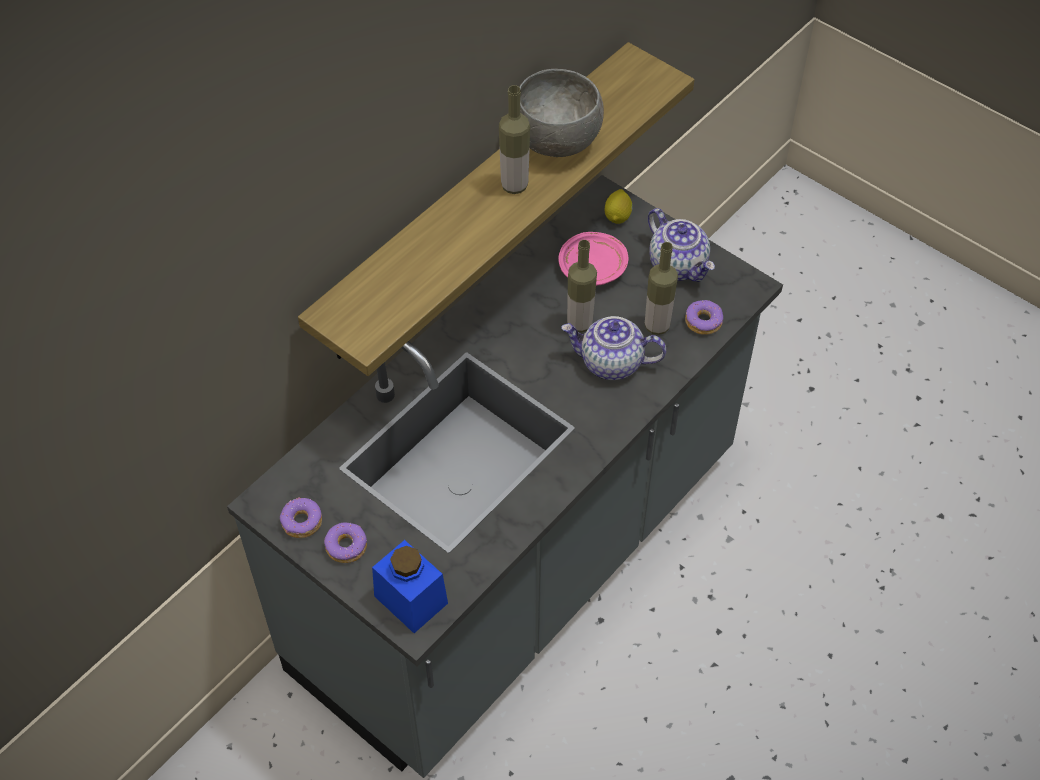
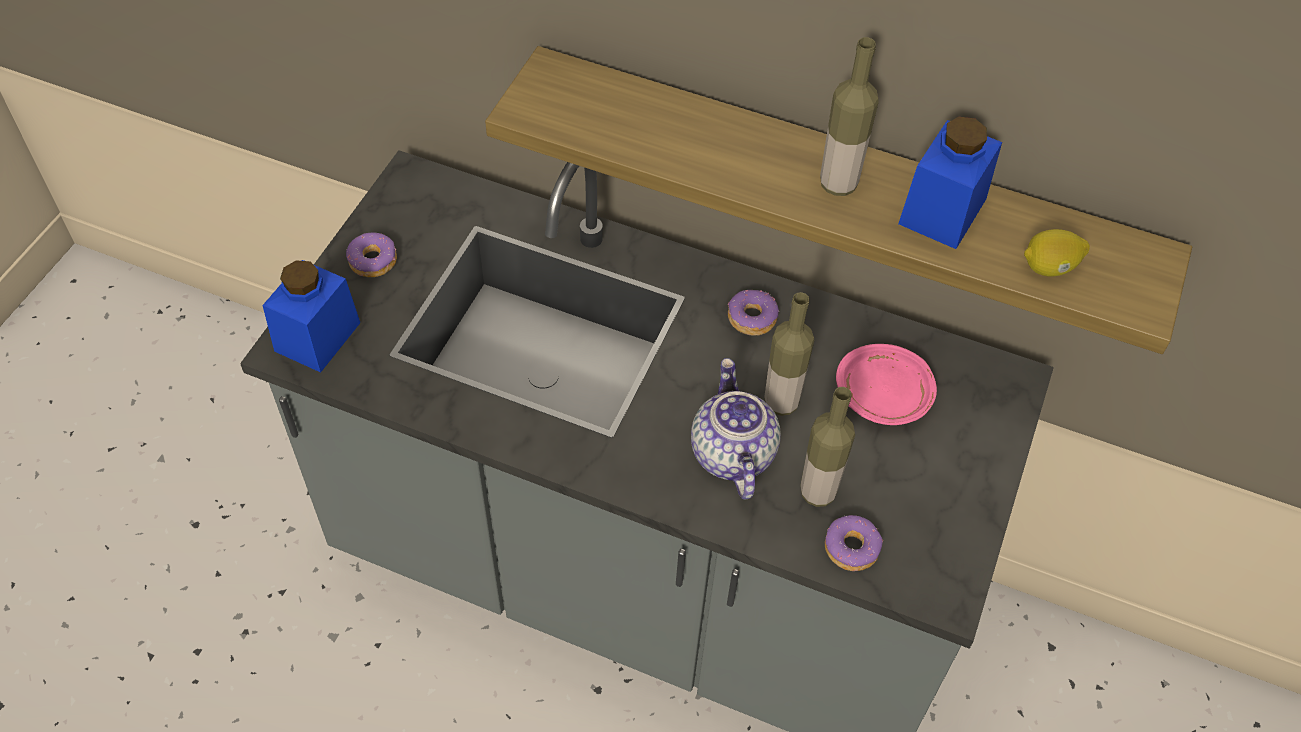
camera: 70 degrees right, 0 degrees up
(301, 522) = (394, 214): donut -> donut (751, 318)
(558, 142) = (942, 211): grey bowl -> blue jar
(618, 216) = (988, 402): lemon -> lemon (1049, 268)
(678, 265) = (939, 495): teapot -> none

